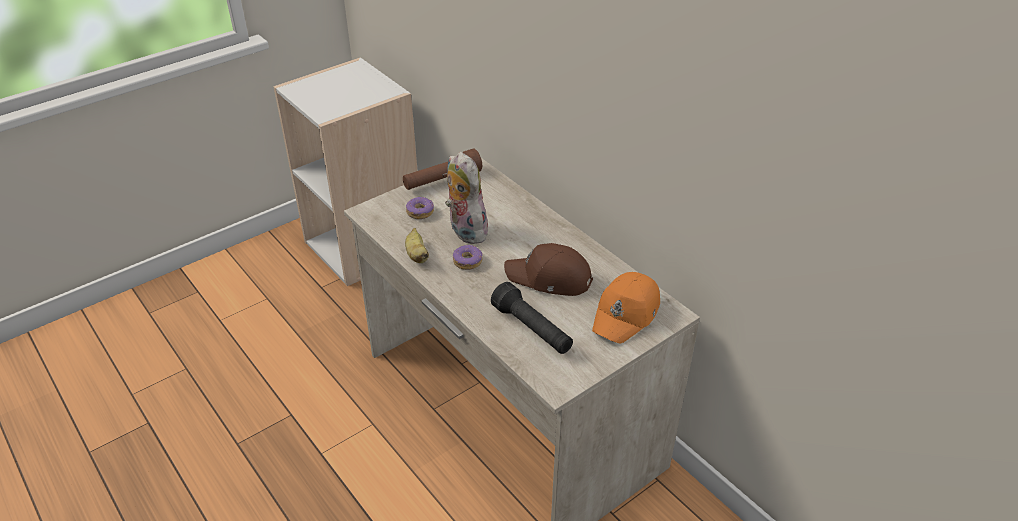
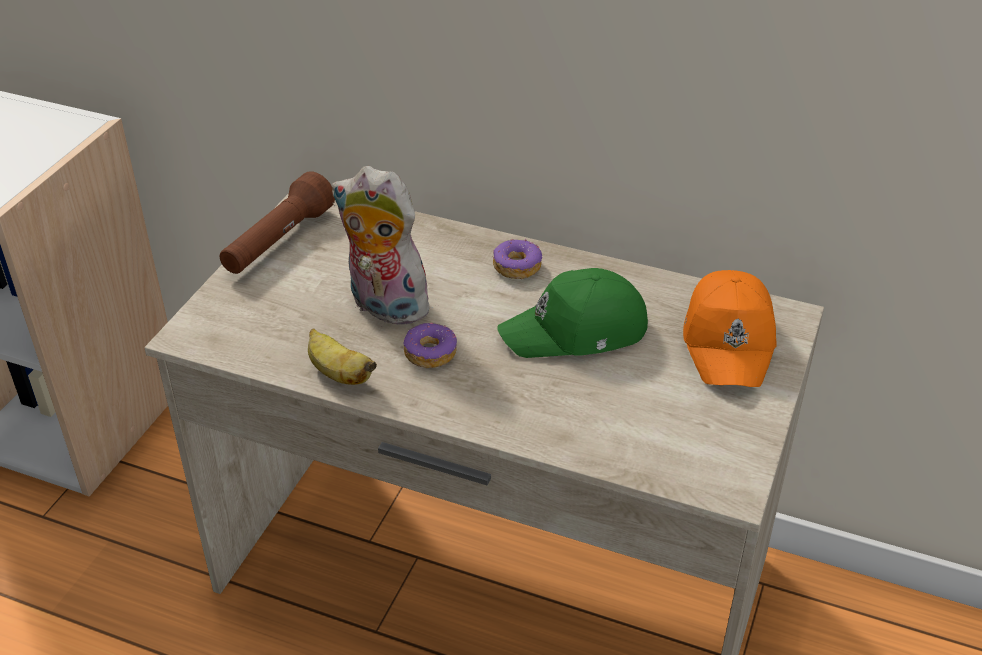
camera: 30 degrees left, 0 degrees up
(420, 212) = (284, 303): donut -> donut (516, 266)
(532, 329) = (620, 418): black flashlight -> none
(549, 278) = (576, 332): brown cap -> green cap

